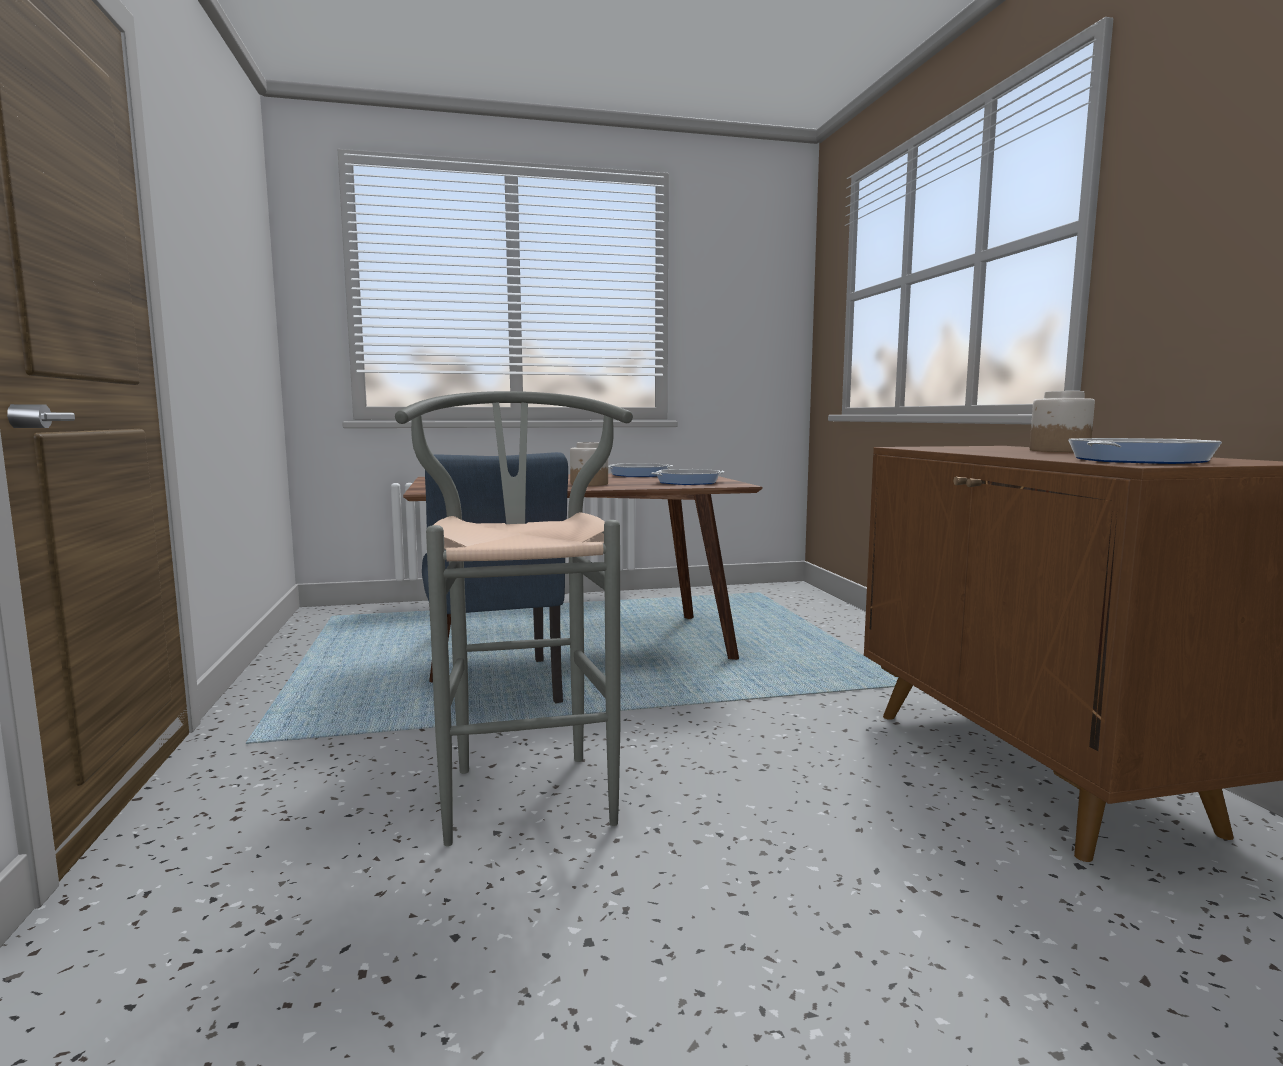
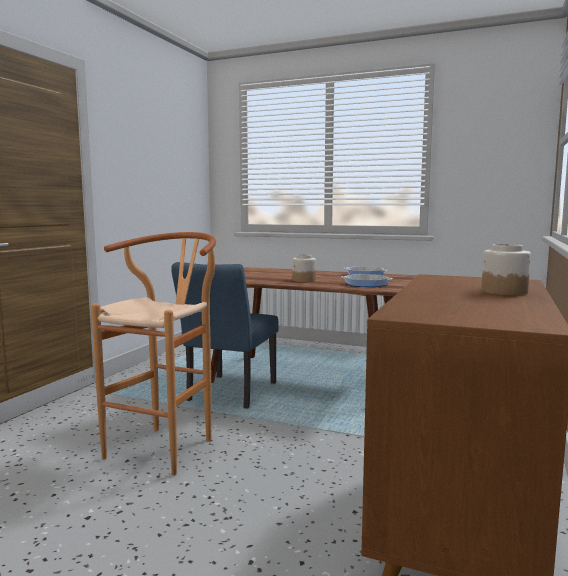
camera: 35 degrees right, 0 degrees up
(526, 787) = (167, 445): grey stool -> brown stool
(1139, 460) = (440, 310): frying pan -> none

